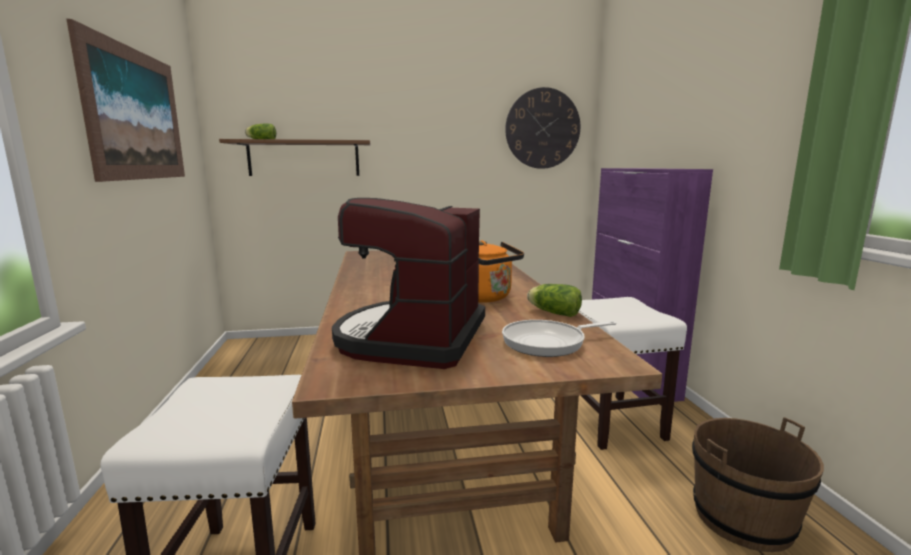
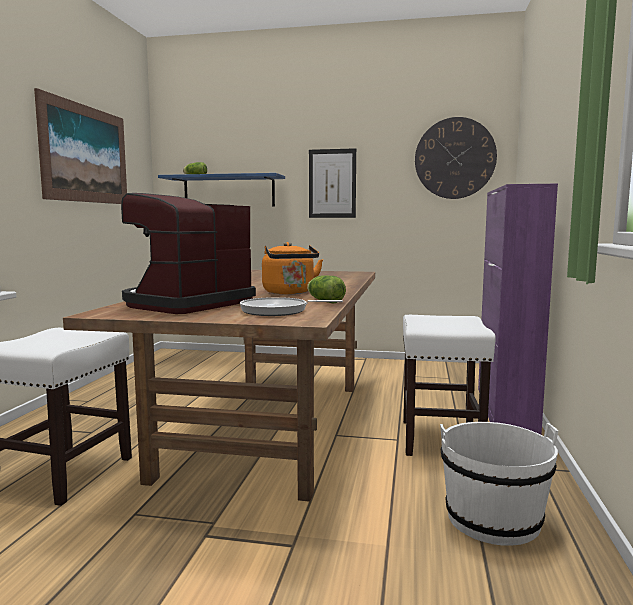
camera: 20 degrees right, 5 degrees down
(304, 158) = (229, 191): brown shelf -> blue shelf
(422, 151) = (332, 183): none -> picture
(742, 517) = (493, 519): brown bucket -> white bucket

